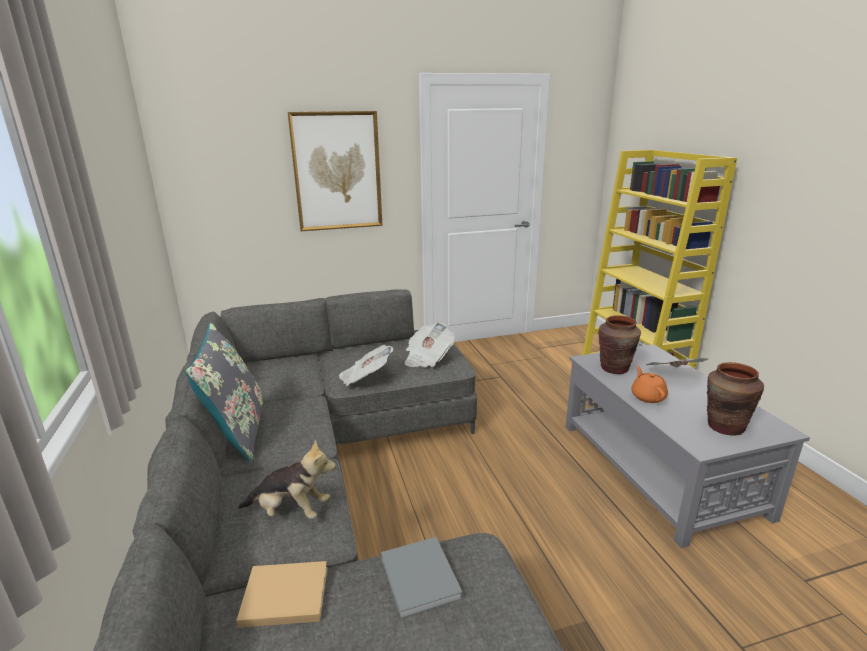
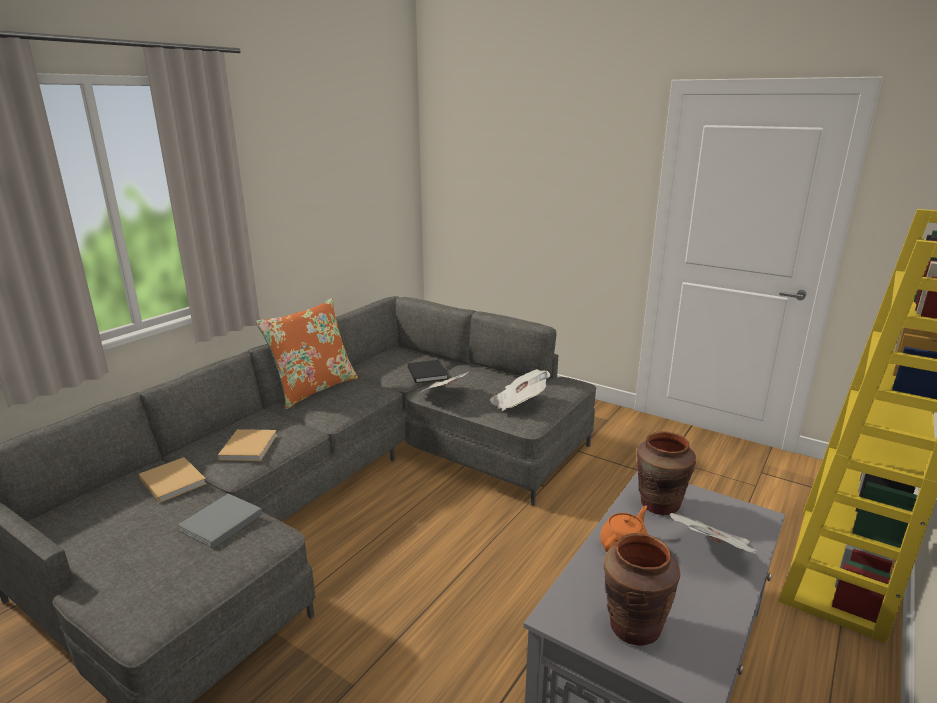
camera: 50 degrees right, 0 degrees up
(237, 432) = (313, 388): grey pillow -> orange pillow
(291, 511) = (249, 446): plush toy -> beige book
(315, 370) = (427, 372): none -> black book
(337, 171) = (564, 188): picture -> none

